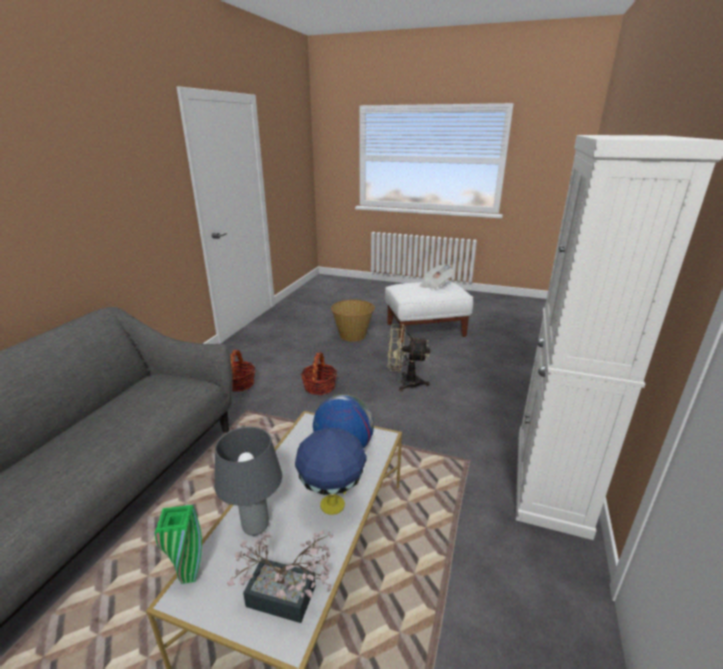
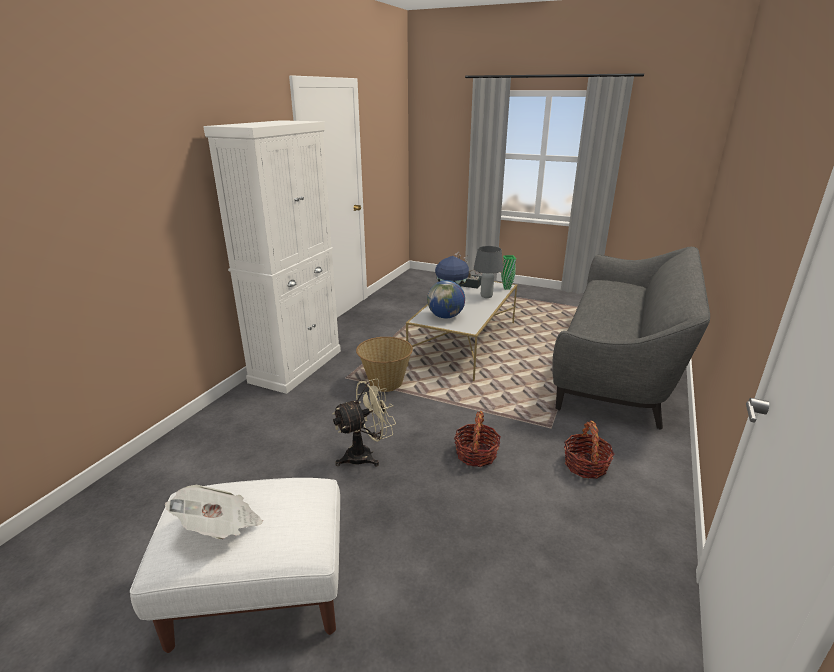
camera: 175 degrees left, 0 degrees up
(353, 335) = (425, 583): basket -> basket (385, 383)
(404, 382) = (365, 455): beige fan -> beige fan turned 45 degrees counterclockwise

